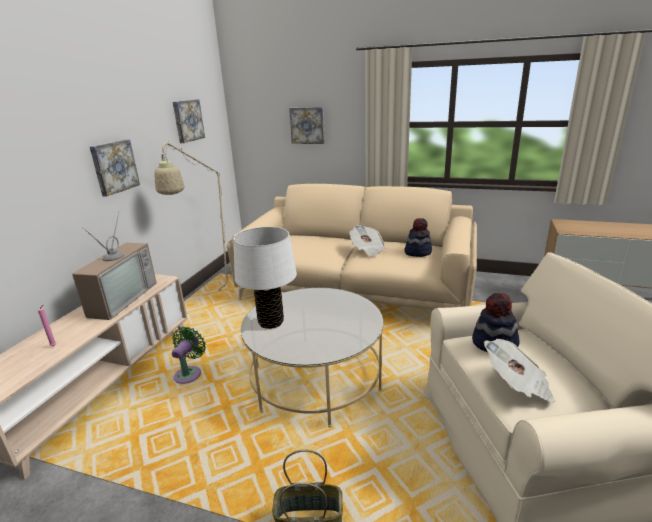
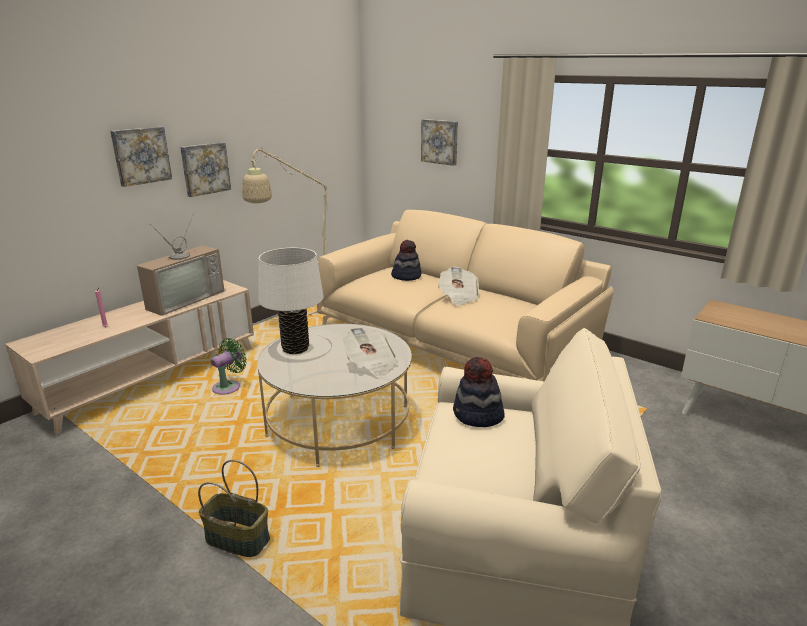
camera: 20 degrees right, 0 degrees up
(187, 120) = (303, 126): picture -> picture (141, 155)
(417, 252) = (513, 310): hat -> hat (406, 276)
(517, 384) = (455, 455): newspaper -> newspaper (371, 365)

